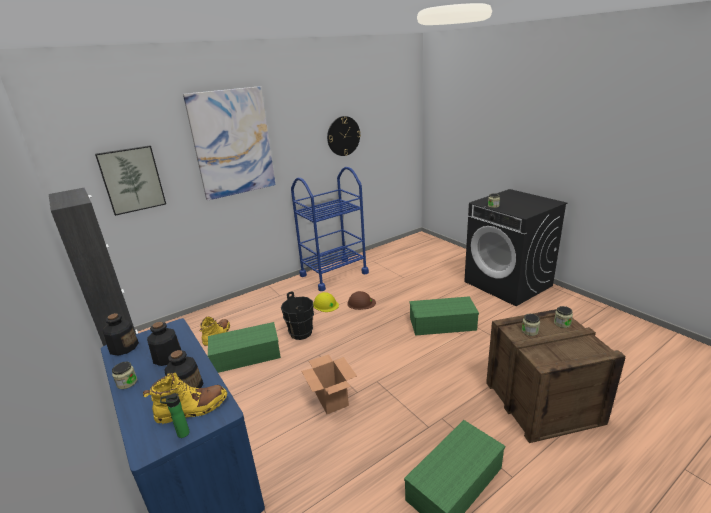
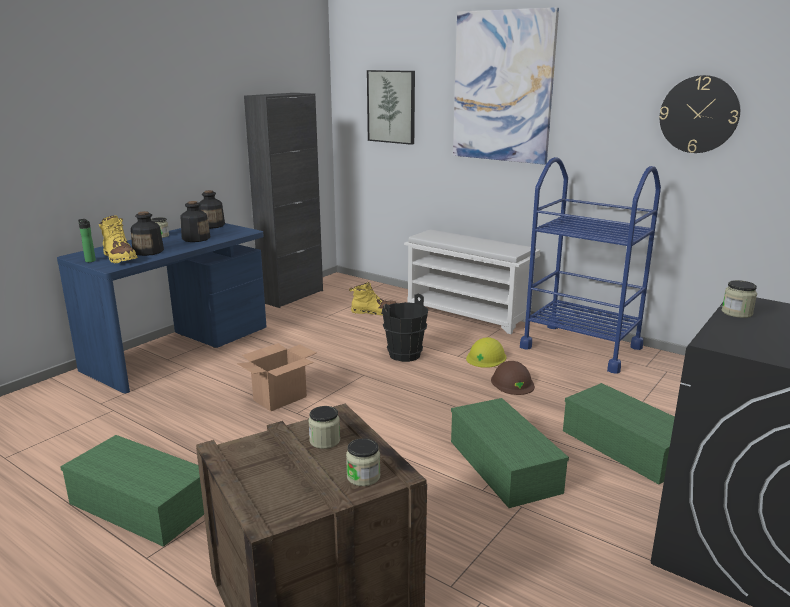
camera: 70 degrees right, 5 degrees down
(245, 356) = (342, 334): green storage box -> green storage box (623, 446)
(259, 298) = (468, 314): none -> white shoe rack

